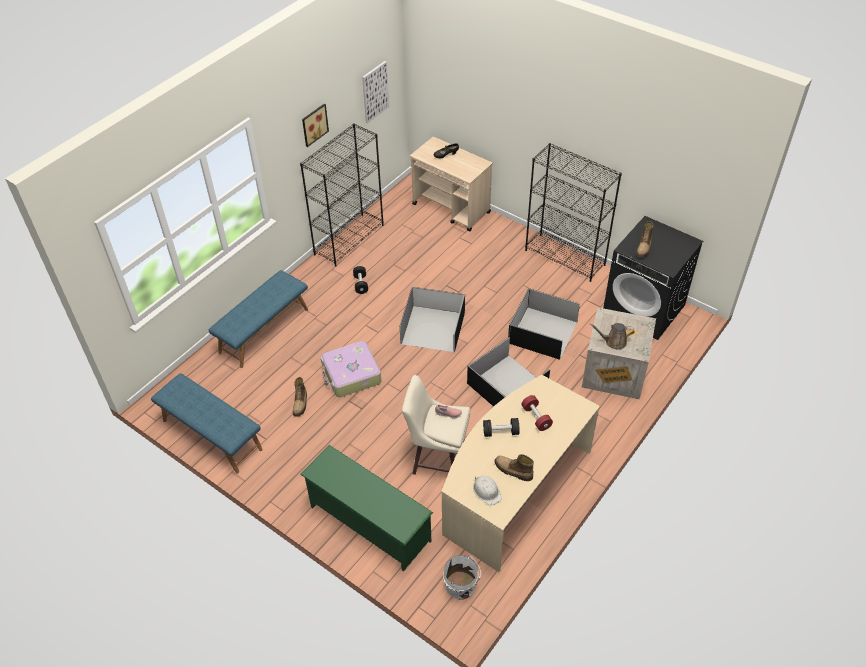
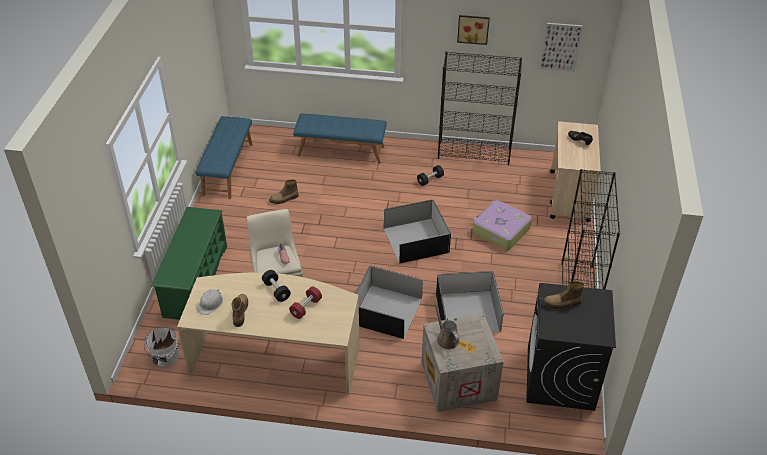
camera: 60 degrees right, 5 degrees down
(351, 375) = (331, 213): suitcase -> suitcase (500, 231)

